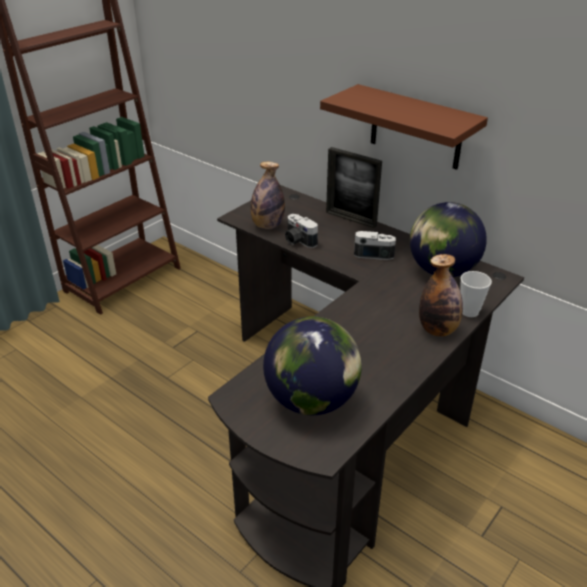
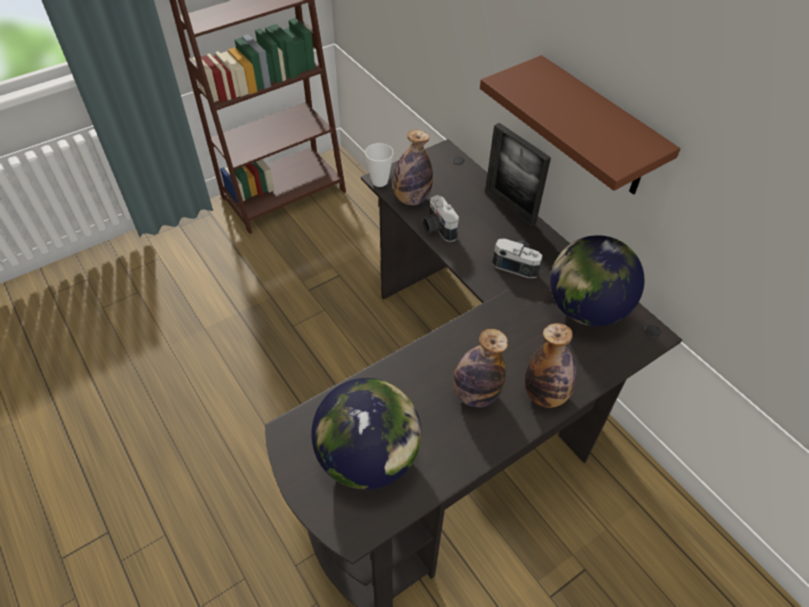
camera: 15 degrees right, 15 degrees up
(381, 340) = (475, 394): none -> bottle
(469, 312) = (593, 377): cup -> cup (379, 181)

